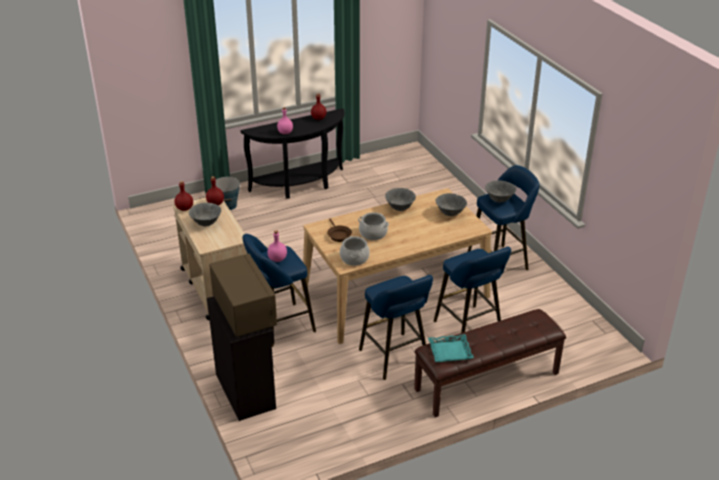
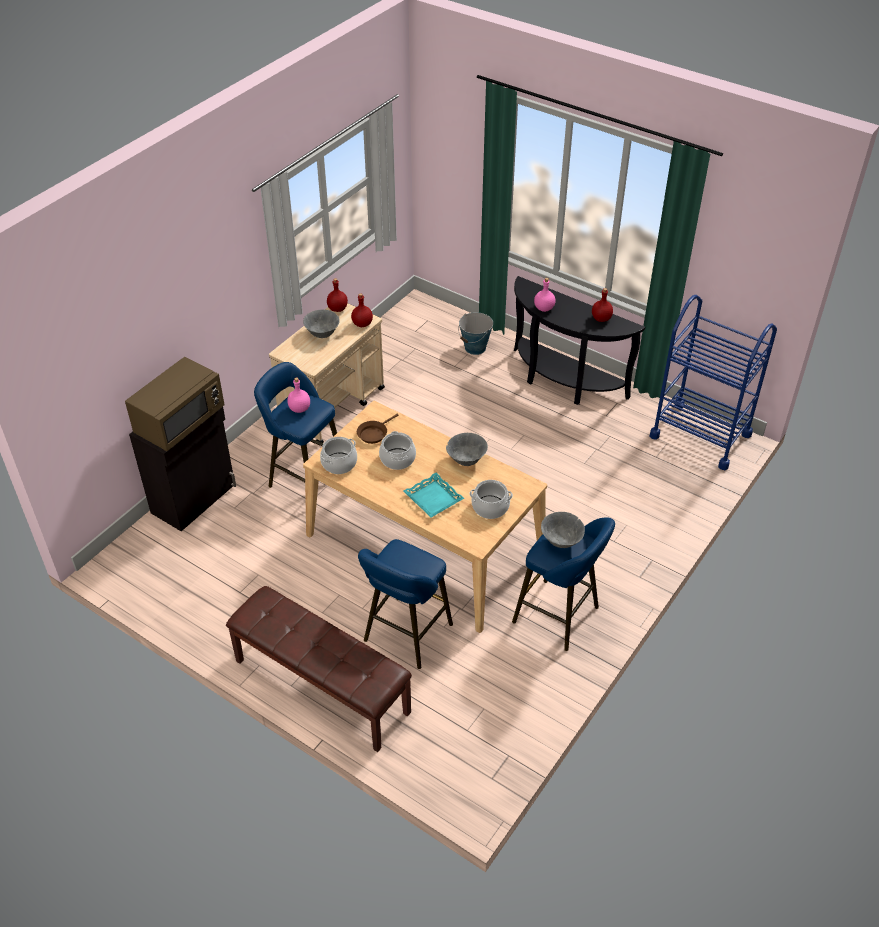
camera: 60 degrees right, 10 degrees up
(396, 358) = (311, 591): blue stool -> none
(398, 159) = (700, 435): none -> blue cart
(450, 213) = (490, 507): grey bowl -> cooking pot
(450, 351) = (270, 614): turquoise tray -> turquoise tray (434, 498)

